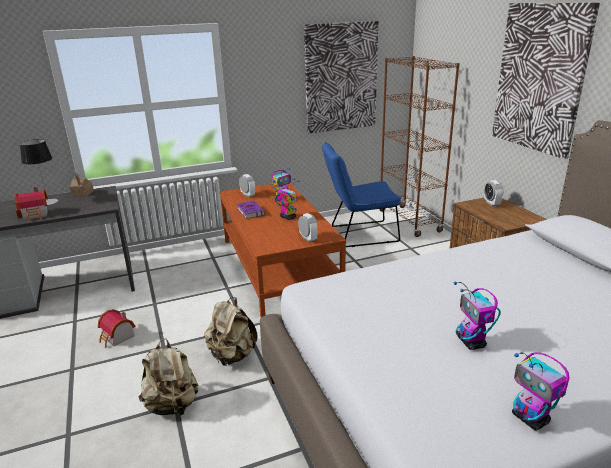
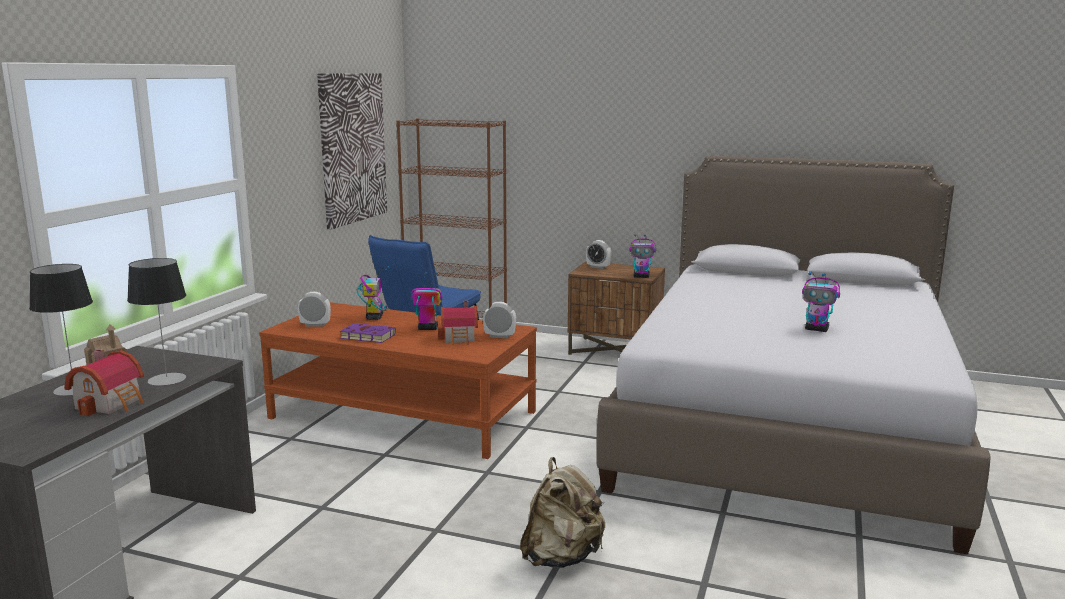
camera: 50 degrees left, 10 degrees down
(75, 209) = (167, 379): none -> table lamp
(117, 338) = (354, 555): toy house -> toy house (460, 338)
(232, 355) = (528, 497): beige backpack -> none
(531, 419) = (918, 344): toy robot -> toy robot (641, 277)
(540, 78) = (622, 127): picture -> none

